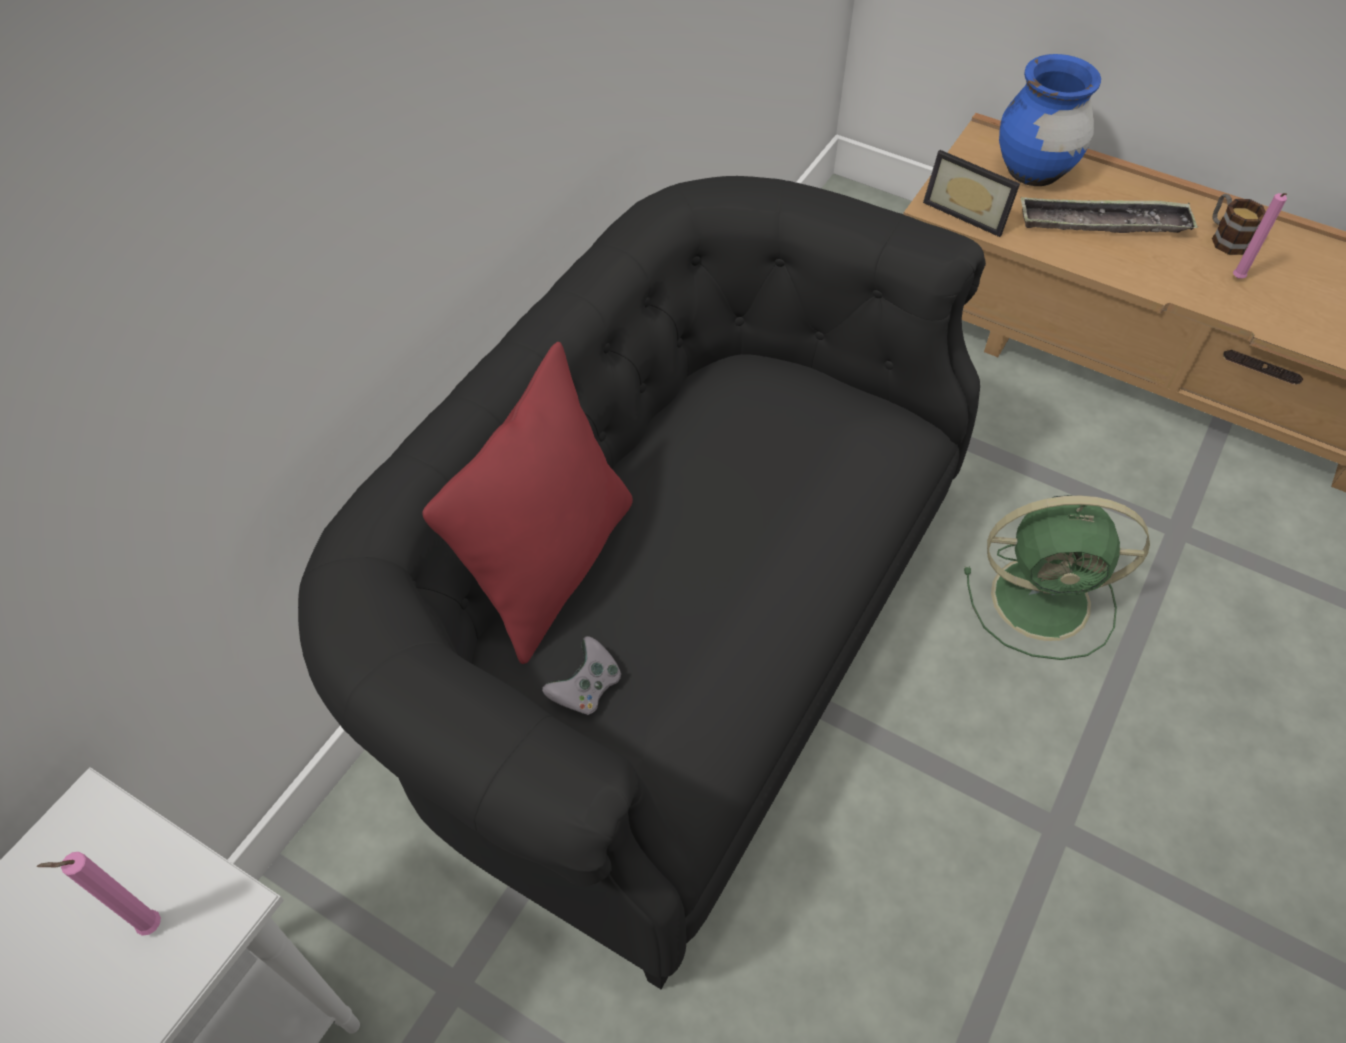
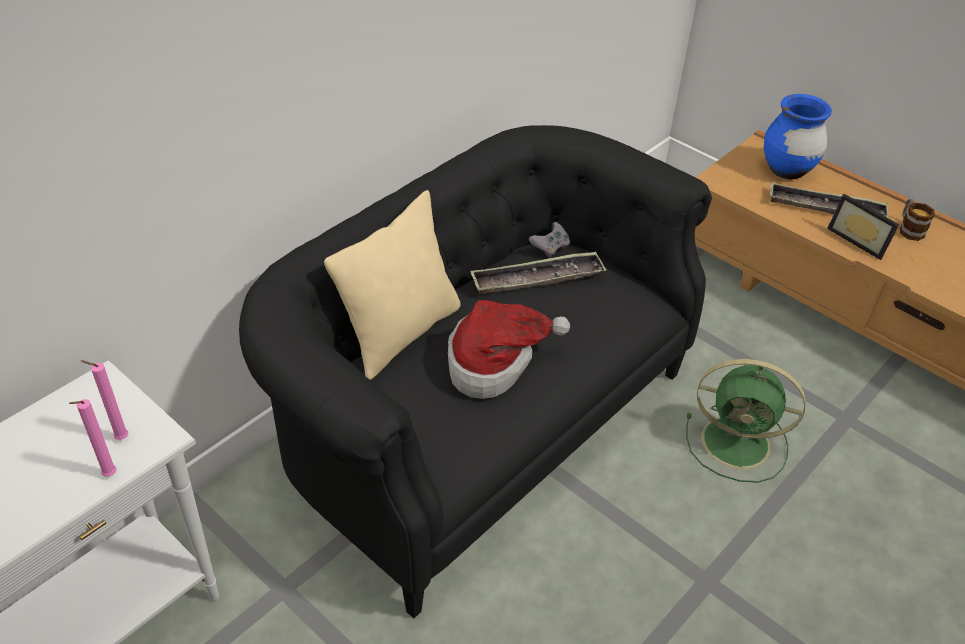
camera: 10 degrees right, 10 degrees down
(552, 567) = (400, 333): red pillow -> beige pillow
(586, 688) = (402, 399): grey game controller -> grey game controller (550, 248)
(711, 591) = (494, 363): none -> hat
(736, 430) = (537, 279): none -> tray
(968, 212) = (734, 187): picture frame -> picture frame (859, 240)
(1237, 279) = (909, 255): pink candle -> pink candle (108, 476)

